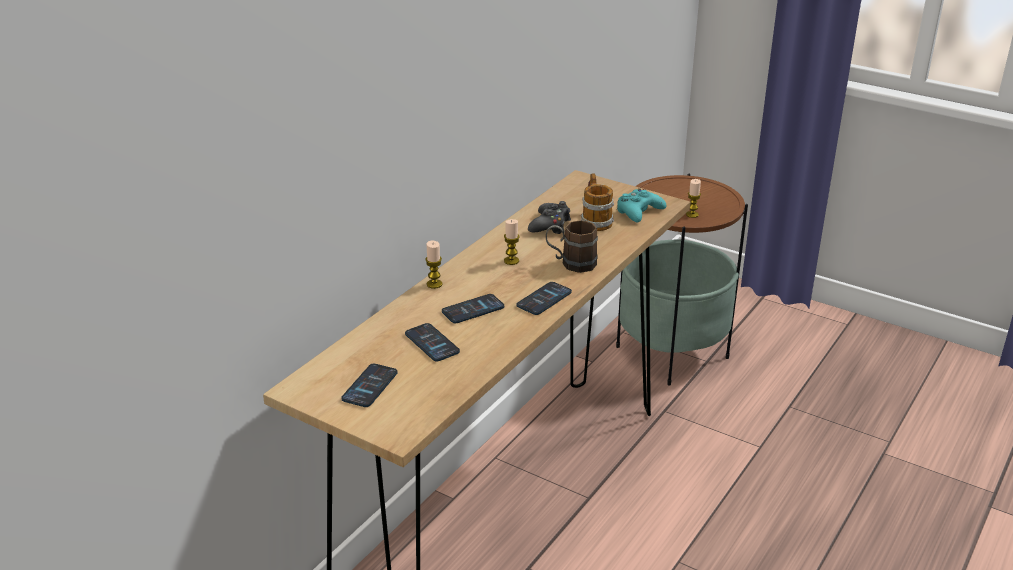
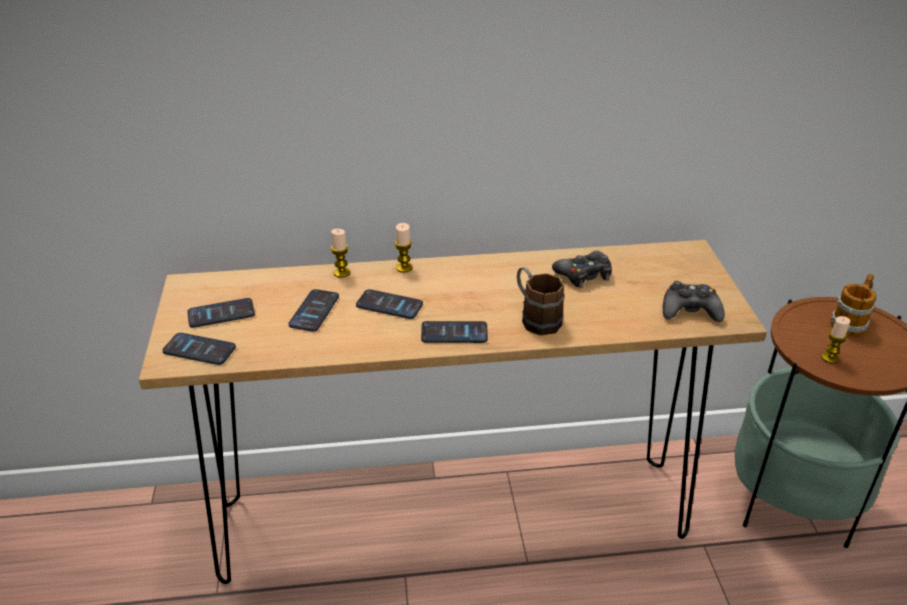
camera: 50 degrees right, 5 degrees up
(405, 413) = (199, 350): none -> phone
(511, 261) = (493, 285): candle -> candle (341, 273)
(595, 220) = (632, 294): mug -> mug (851, 321)
(639, 212) = (690, 310): turquoise game controller -> black game controller

